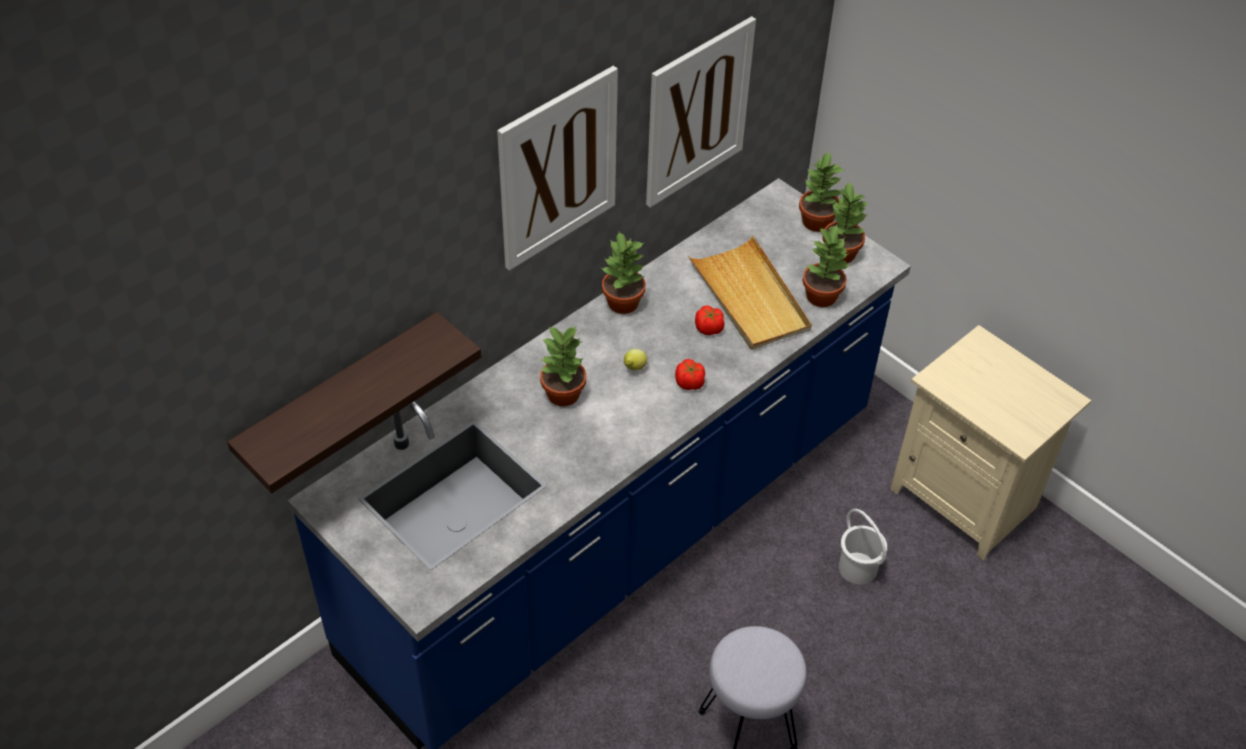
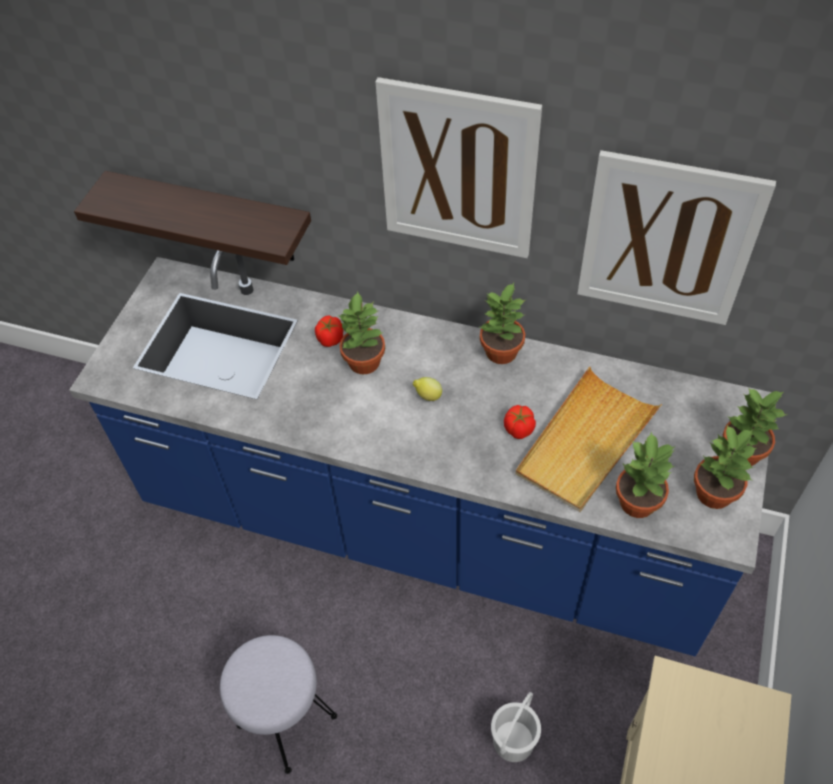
camera: 65 degrees right, 5 degrees up
(689, 383) = (439, 445): tomato -> tomato (330, 339)

